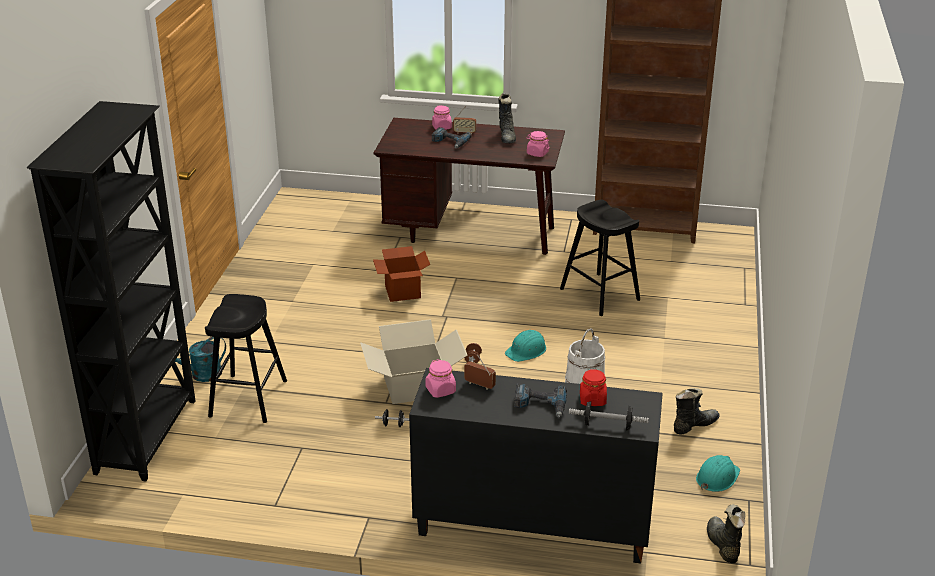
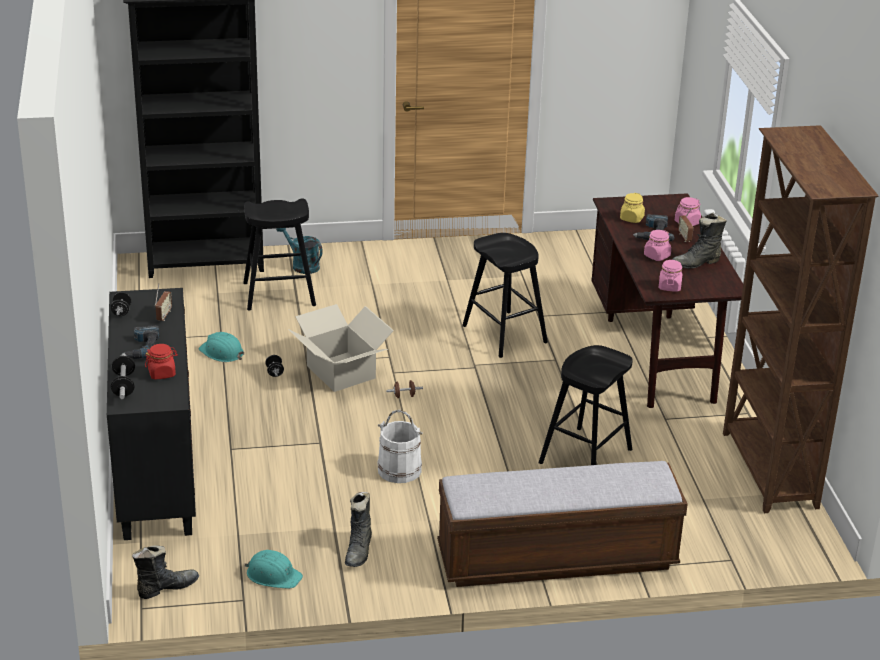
camera: 70 degrees right, 0 degrees up
(403, 292) = (504, 334): cardboard box -> black stool
(420, 145) = (631, 218): none -> yellow jar
(441, 390) = (149, 299): pink jar -> pink jar (656, 256)
(458, 410) = (121, 312): none -> black dumbbell
(526, 351) = (440, 425): turquoise hard hat -> turquoise hard hat (222, 352)
(694, 425) = (359, 551): black boot -> black boot turned 60 degrees clockwise
(726, 335) = (556, 558): none -> bench

